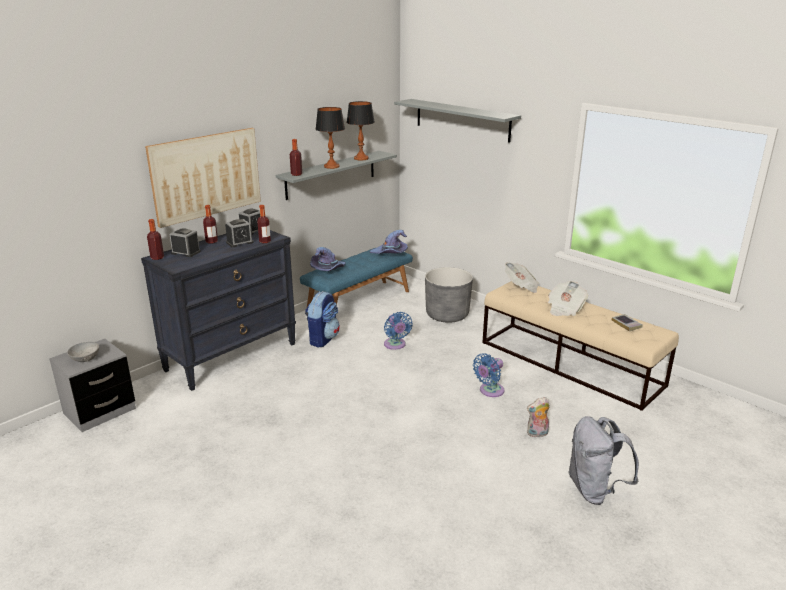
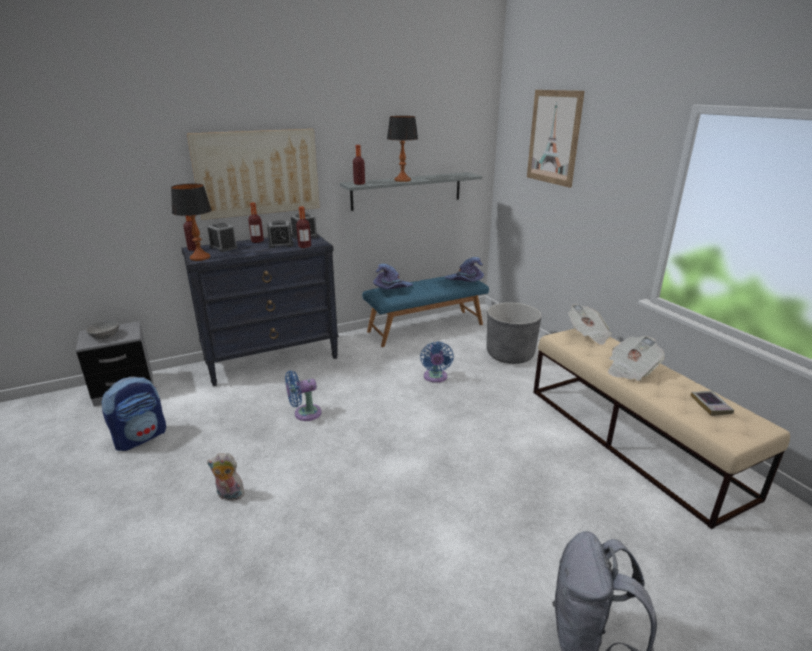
camera: 20 degrees right, 0 degrees up
(323, 339) = (367, 358): backpack -> backpack (141, 437)
(361, 158) = (441, 176): table lamp -> table lamp (200, 258)
(462, 120) = (554, 137): grey shelf -> picture
(489, 391) = (512, 453): blue fan -> blue fan (304, 413)
(537, 434) = (544, 526): plush toy -> plush toy (229, 495)

